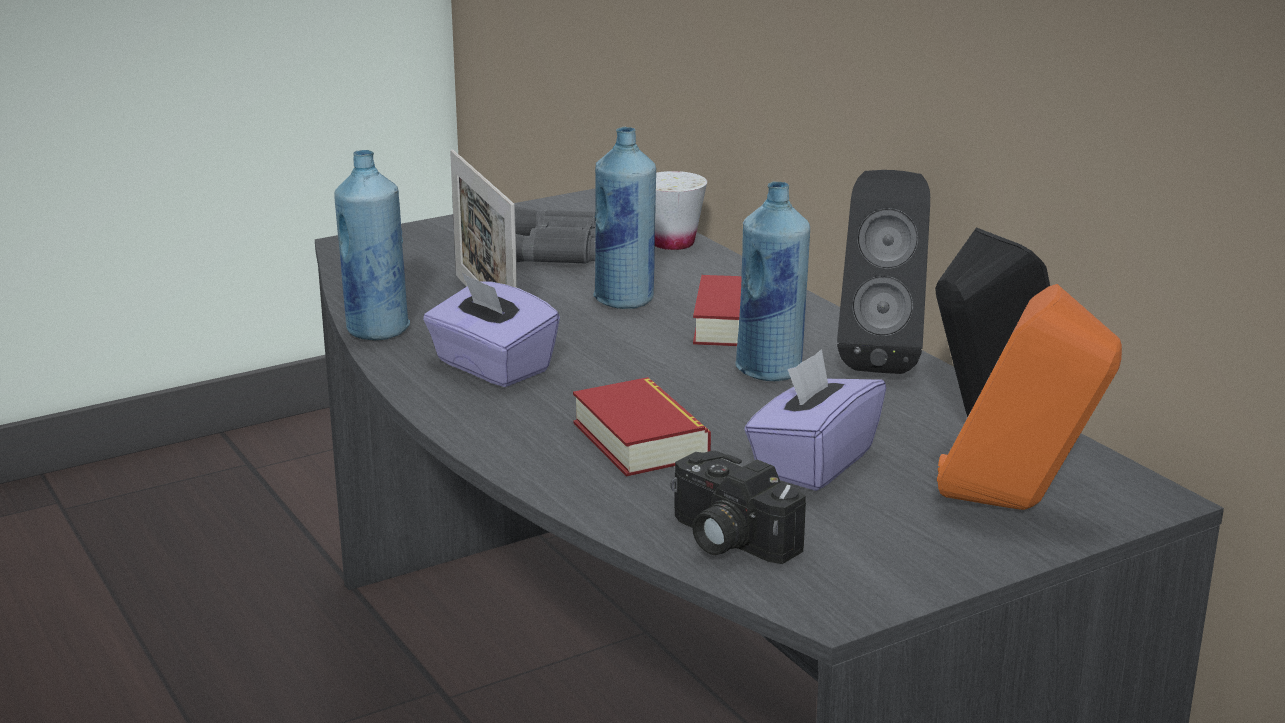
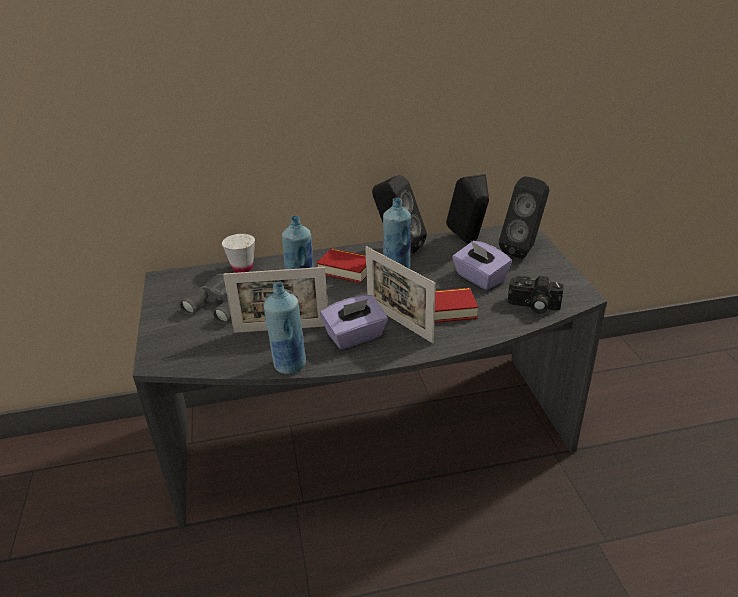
camera: 70 degrees left, 10 degrees up
(564, 398) = (399, 322): none -> picture frame
(725, 539) = (533, 306): camera -> camera turned 45 degrees clockwise
(1017, 507) = (524, 250): orange speaker -> black speaker

